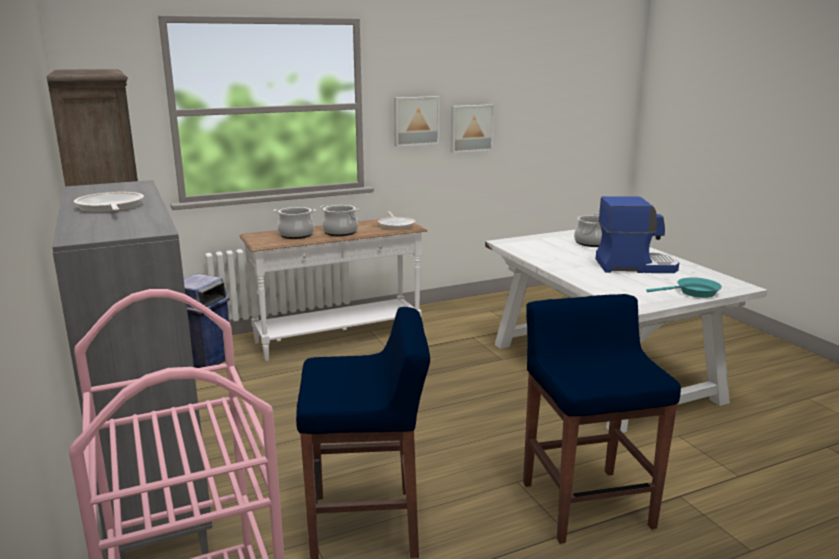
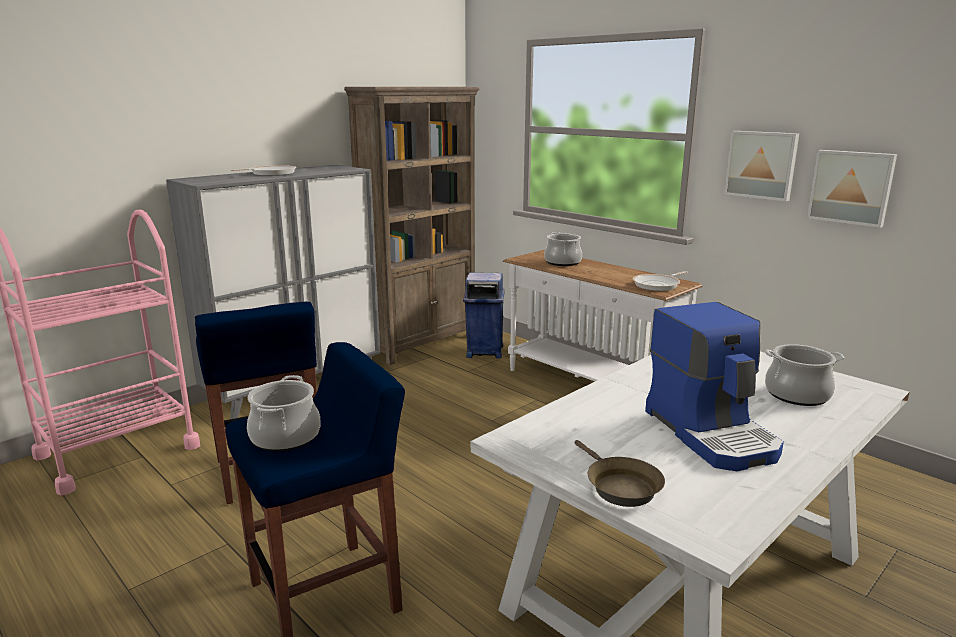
camera: 70 degrees right, 0 degrees up
(340, 232) = (593, 272): cooking pot -> cooking pot (285, 437)
(694, 292) = (619, 486): turquoise frying pan -> brown frying pan

